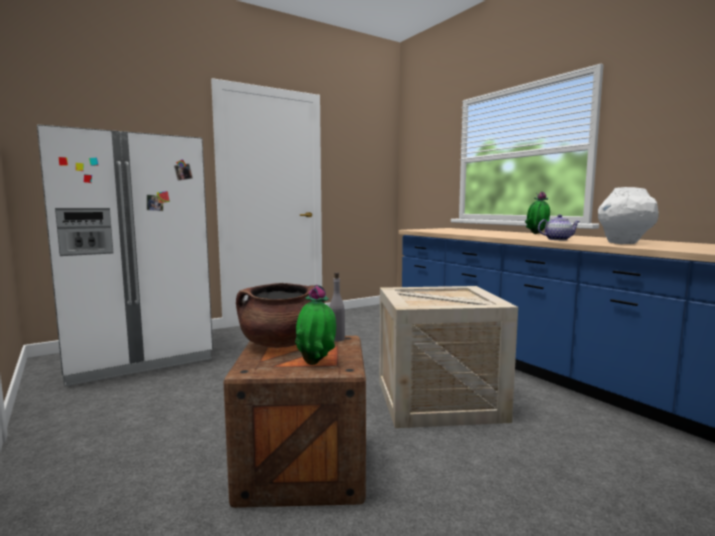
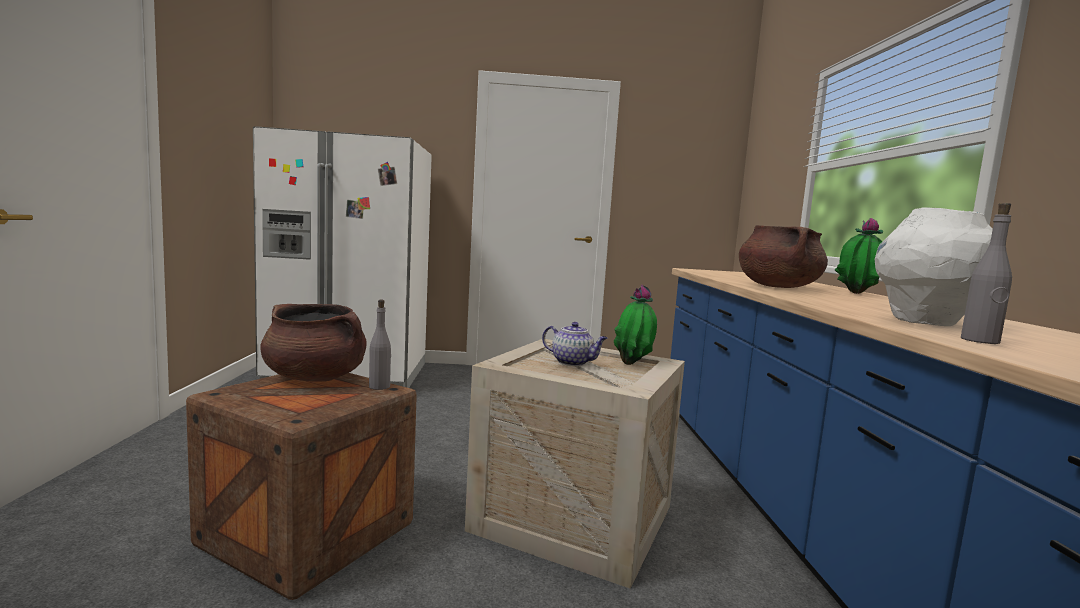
camera: 30 degrees right, 0 degrees up
(316, 363) = (288, 405): potted plant -> potted plant (633, 364)
(499, 234) = (777, 287): none -> brown cooking pot
(558, 239) = (830, 303): teapot -> teapot (573, 362)
(669, 247) = (980, 341): none -> grey bottle

